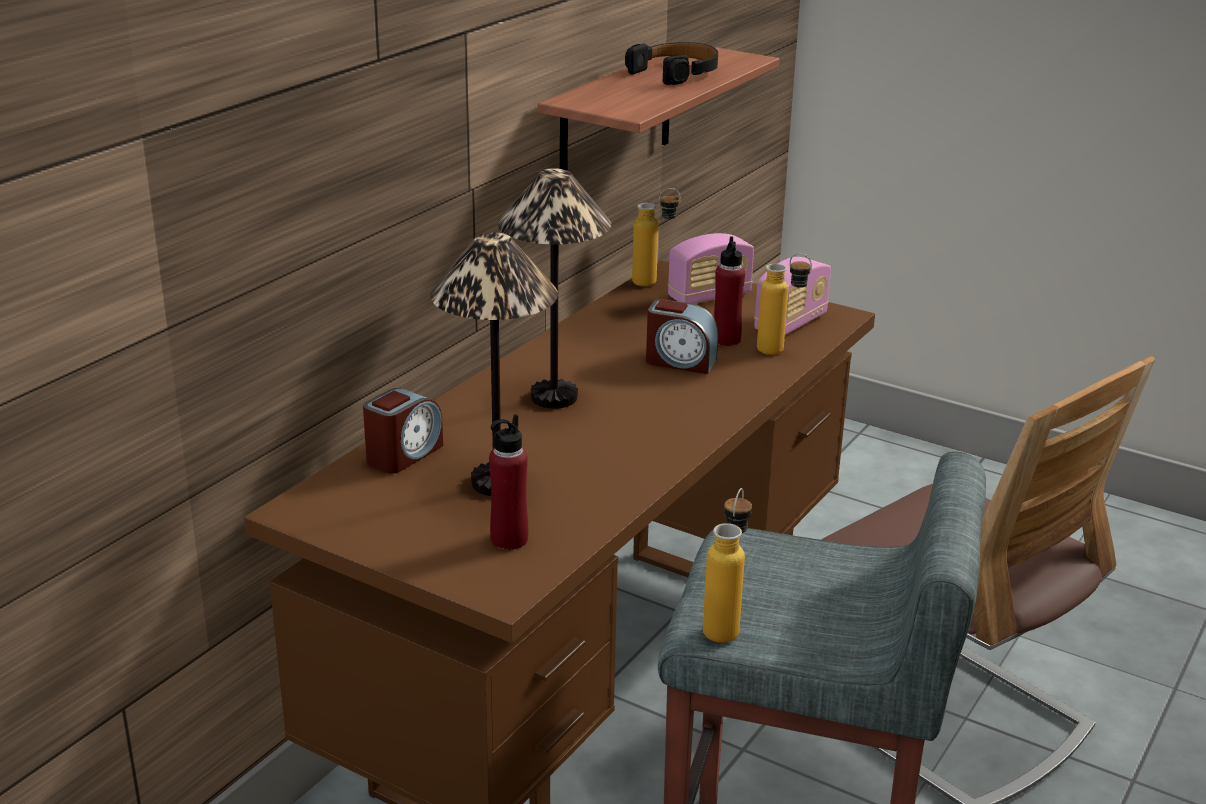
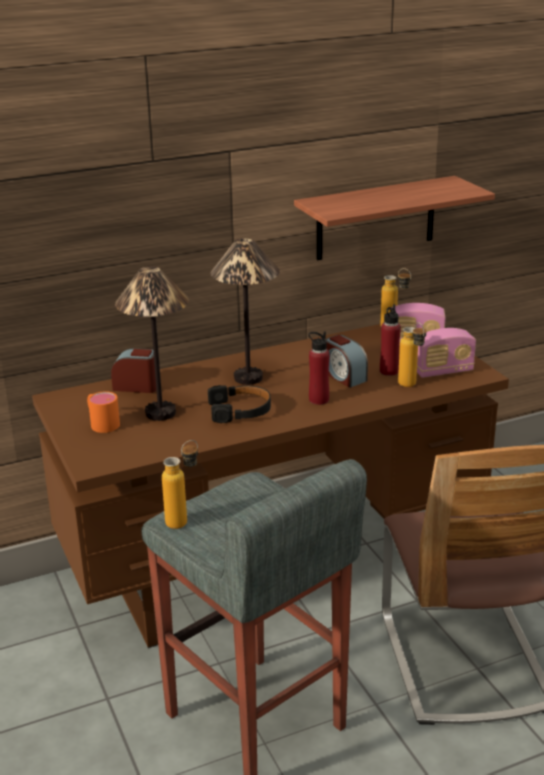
camera: 35 degrees right, 0 degrees up
(403, 454) = (136, 386): alarm clock -> alarm clock turned 150 degrees counterclockwise
(426, 524) = (101, 423): none -> orange mug
(509, 539) = (128, 442): red bottle -> red bottle (318, 400)
(676, 73) = (407, 193): black headphones -> black headphones (240, 410)

